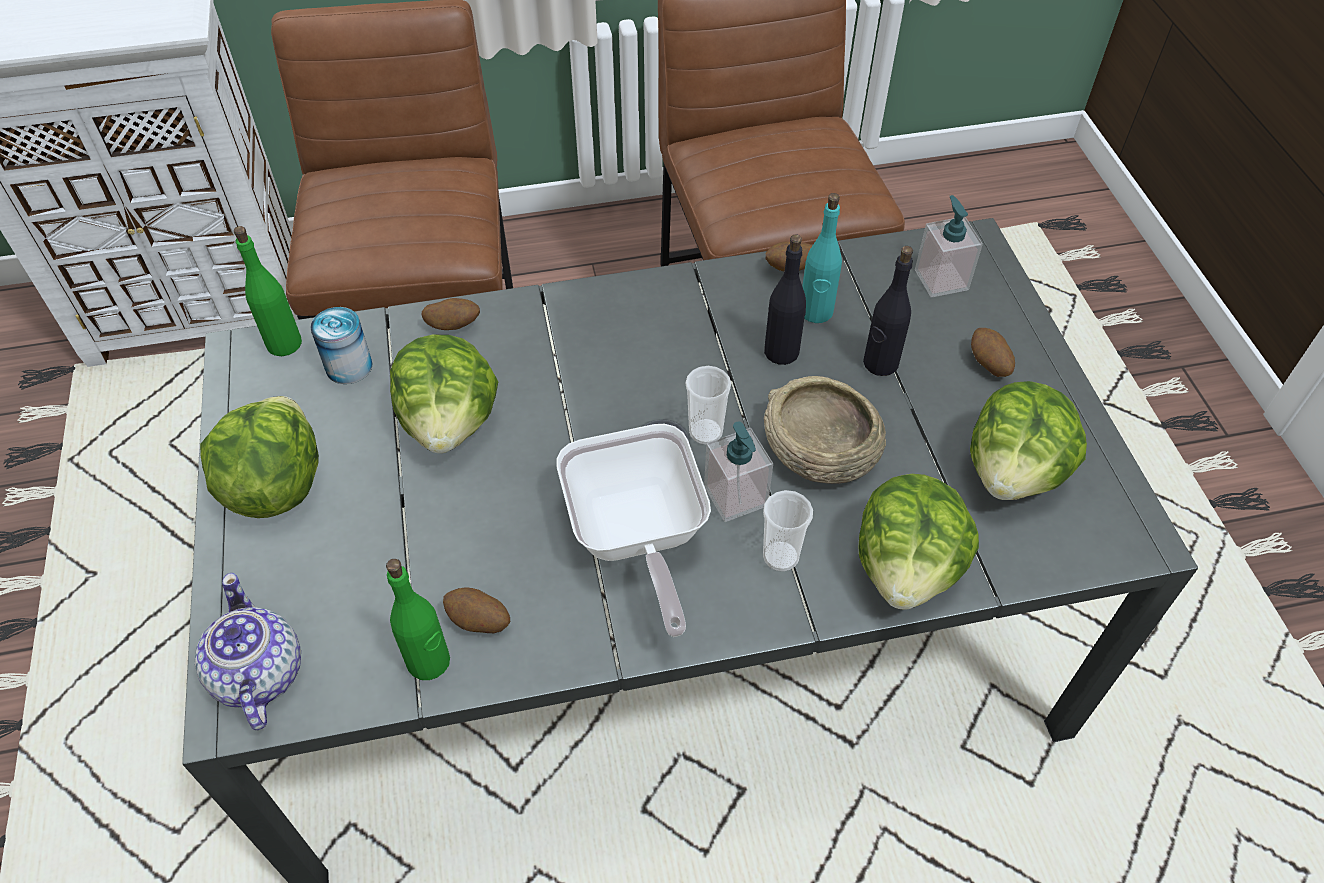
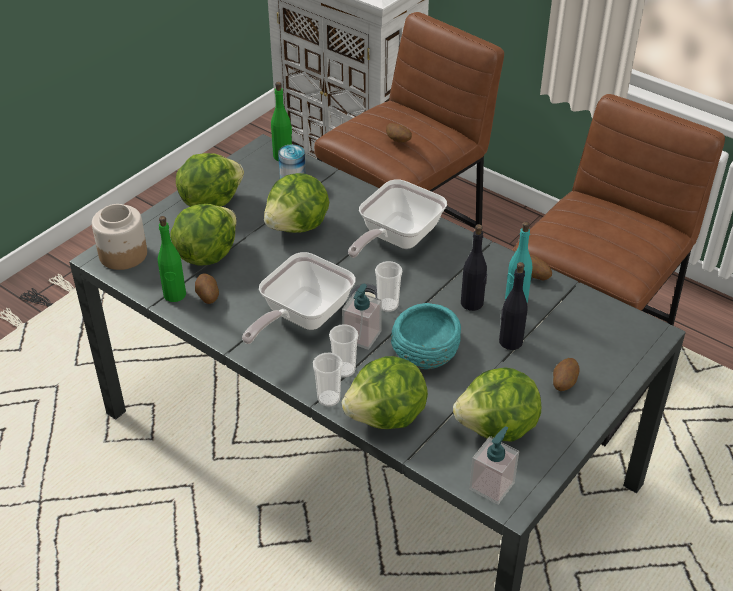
camera: 50 degrees right, 10 degrees down
(258, 675) = (122, 254): teapot -> jar
(385, 564) = (206, 254): none -> lettuce
(453, 326) = (352, 194): potato -> potato (398, 141)
(590, 343) = (396, 239): none -> frying pan
(818, 449) = (425, 349): beige bowl -> turquoise bowl
(819, 609) = (329, 398): none -> cup
(941, 279) = (604, 334): soap dispenser -> soap dispenser (492, 486)

